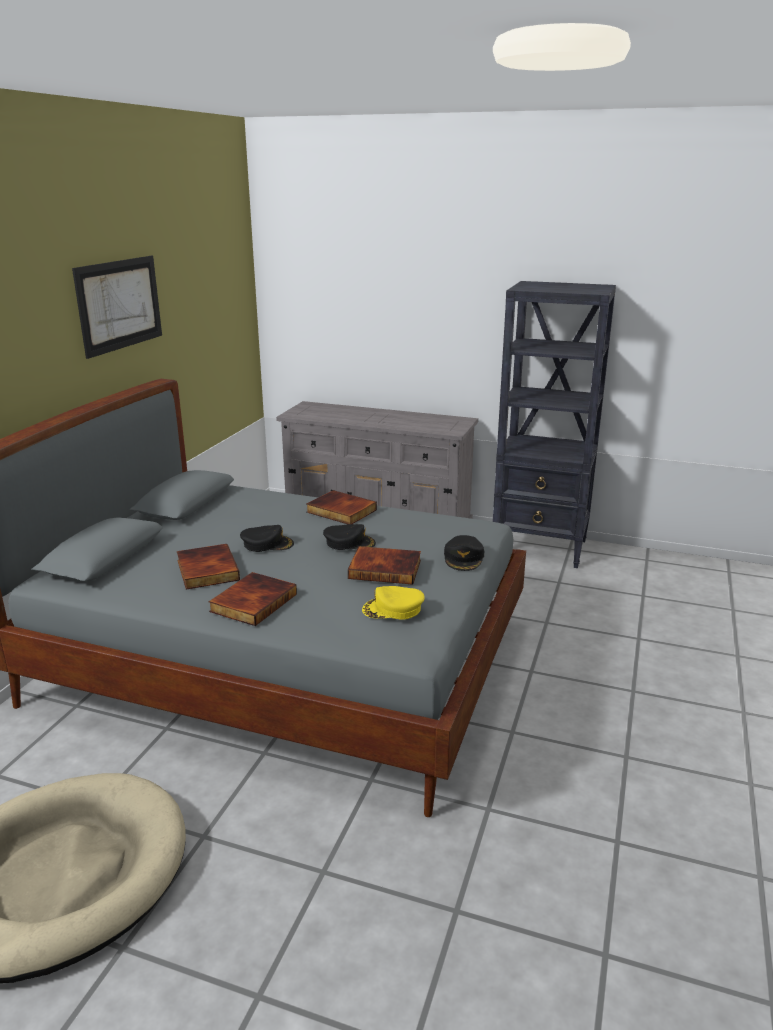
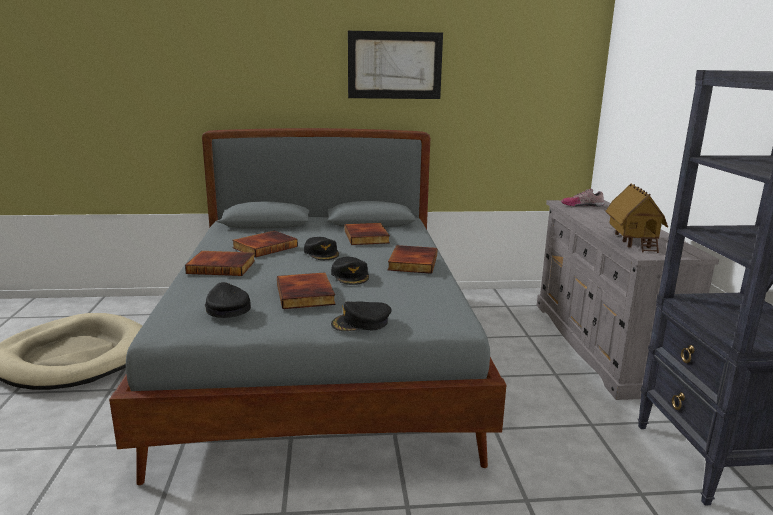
camera: 65 degrees right, 5 degrees down
(238, 514) = (367, 237): none -> book
(309, 411) = (582, 205): none -> shoe
(393, 609) = (226, 308): yellow cap -> black cap
(423, 426) = (632, 242): none -> toy house

